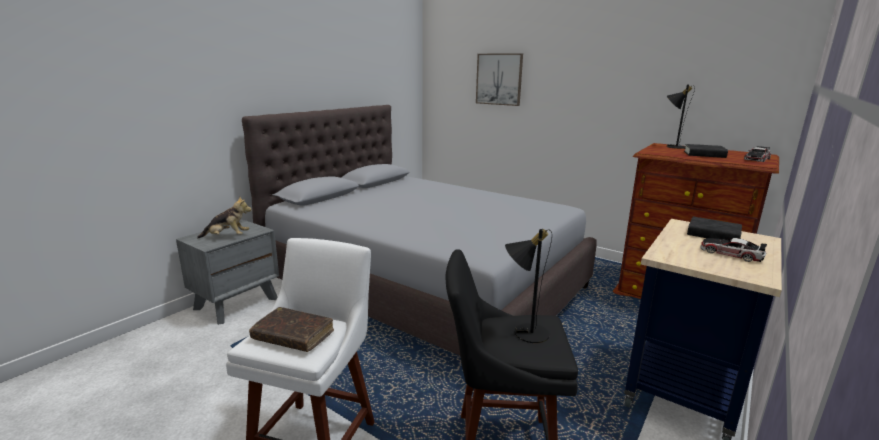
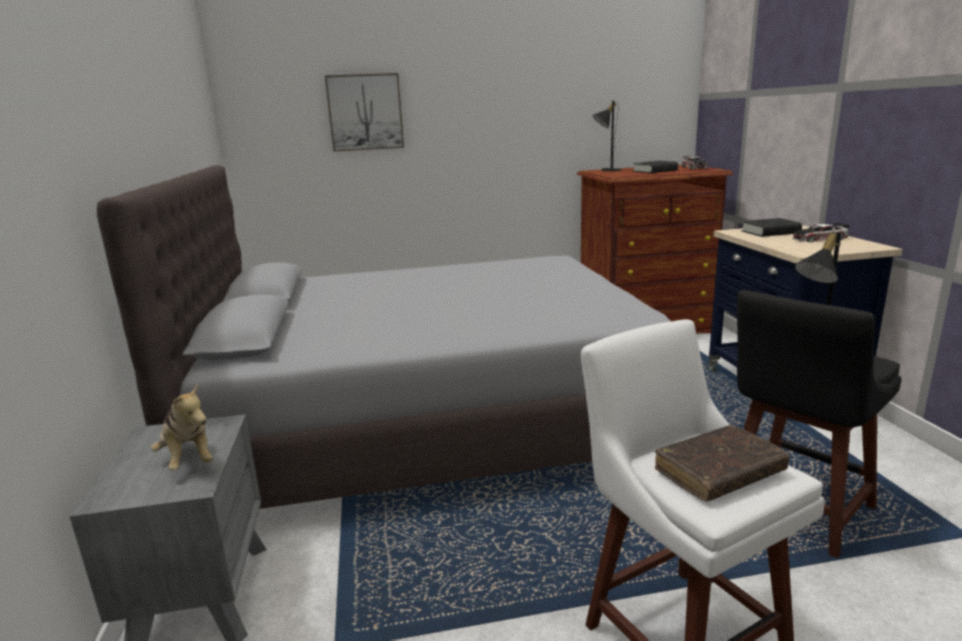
camera: 45 degrees left, 0 degrees up
(227, 237) = (188, 459): plush toy -> plush toy turned 105 degrees clockwise

